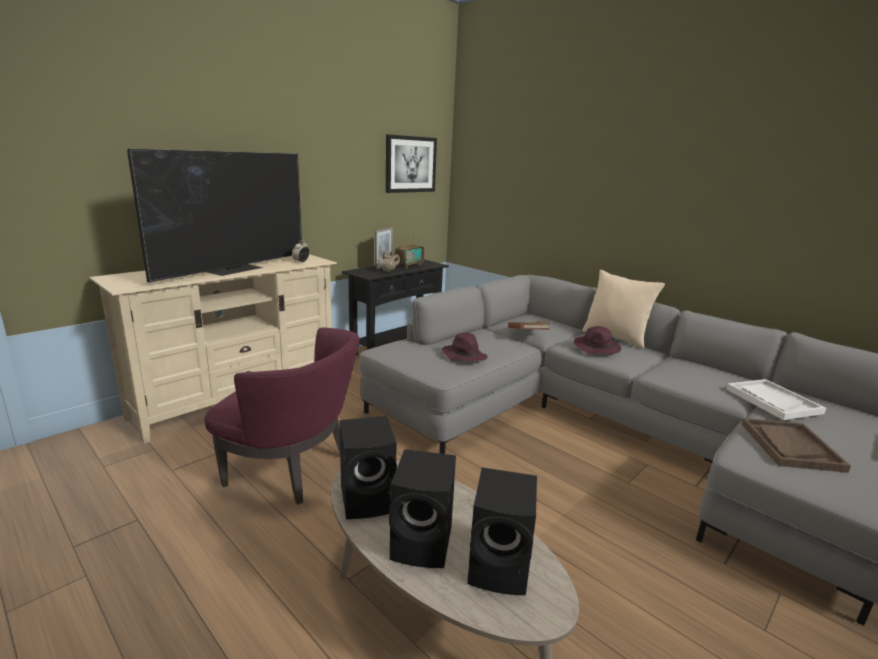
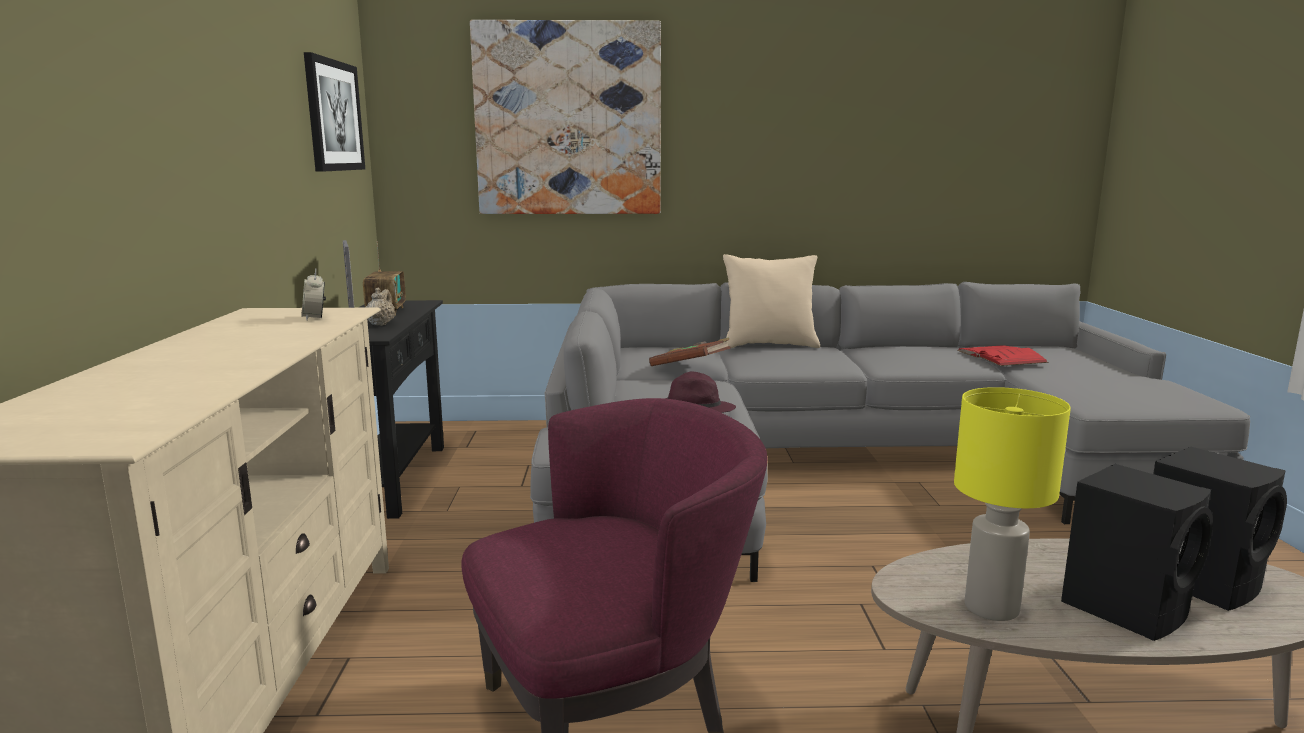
camera: 45 degrees left, 5 degrees down
(235, 269) = (236, 353): television -> none
(369, 499) = (990, 607): black speaker -> yellow table lamp
(539, 170) = (568, 120): none -> picture
(597, 348) = (788, 359): purple hat -> none
(772, 401) = (1001, 356): white tray -> red book
(790, 446) = (1087, 385): brown tray -> none

